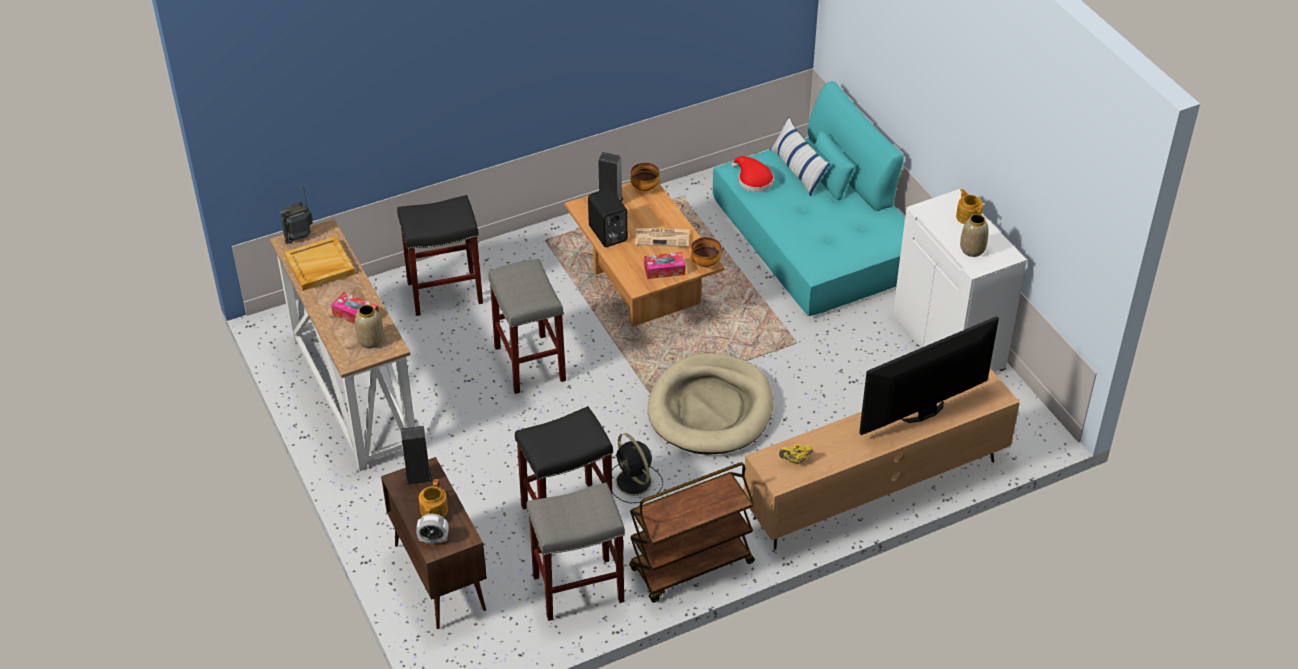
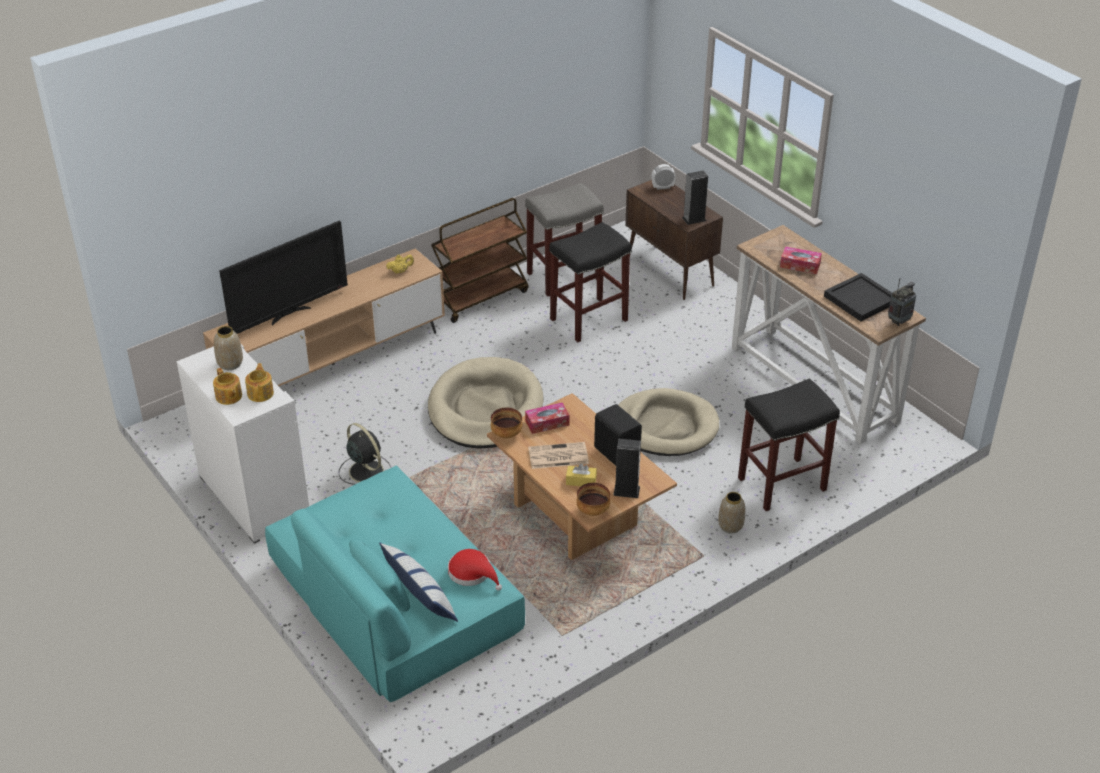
camera: 170 degrees right, 5 degrees down
(319, 266) = (860, 299): beige tray -> black tray
(370, 341) = (774, 248): vase -> vase (731, 526)
(433, 510) = (671, 202): teapot -> teapot (261, 393)
(530, 364) = (665, 427): grey stool -> beige dog bed
(634, 483) = (539, 345): black fan -> black fan (365, 470)
(647, 213) = (581, 481): none -> yellow tissue box

